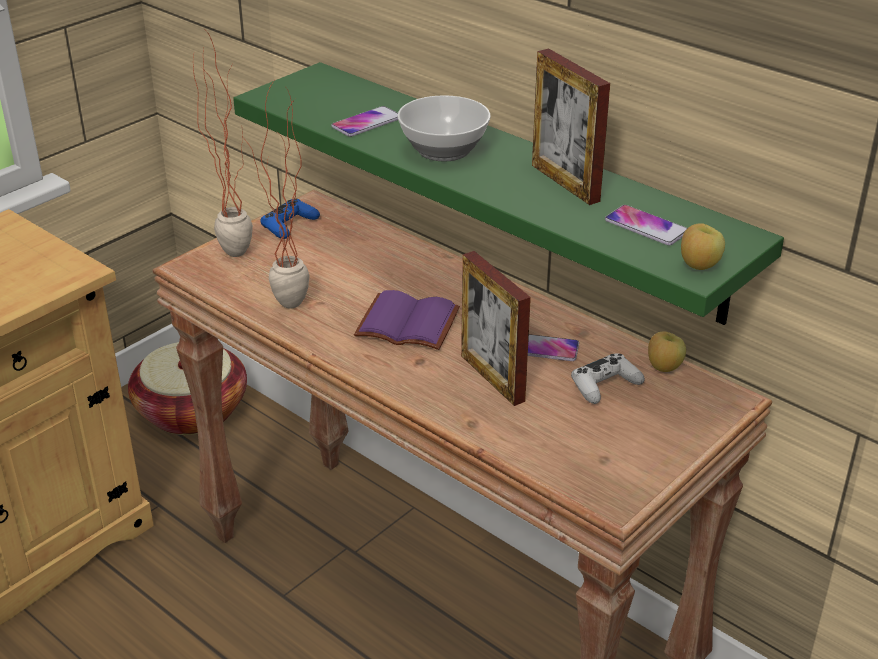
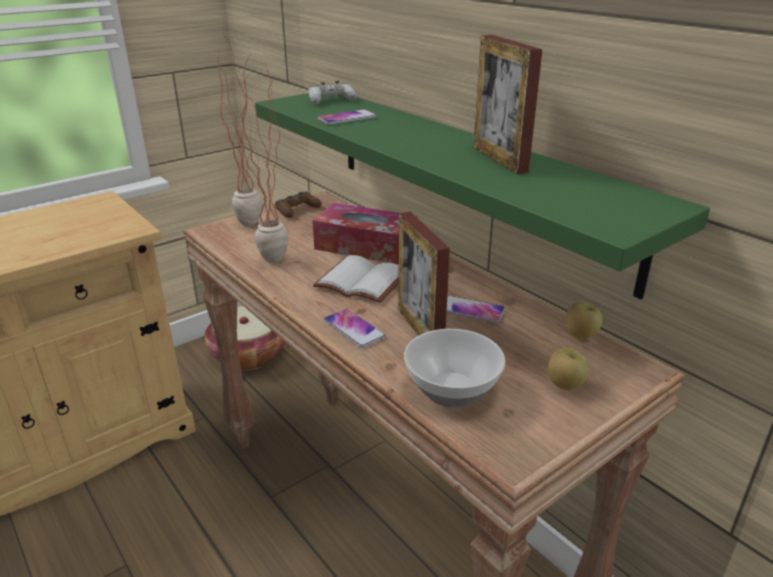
camera: 10 degrees right, 5 degrees down
(289, 225) = (297, 210): blue game controller -> brown game controller
(396, 274) = (365, 246): none -> tissue box
(405, 325) = (359, 282): purple book -> white book
(445, 150) = (403, 135): bowl -> bowl (454, 389)
(605, 385) = (521, 345): white game controller -> white game controller (331, 100)
(646, 226) = (569, 191): phone -> phone (354, 329)
(698, 266) = (618, 223): apple -> apple (564, 385)

